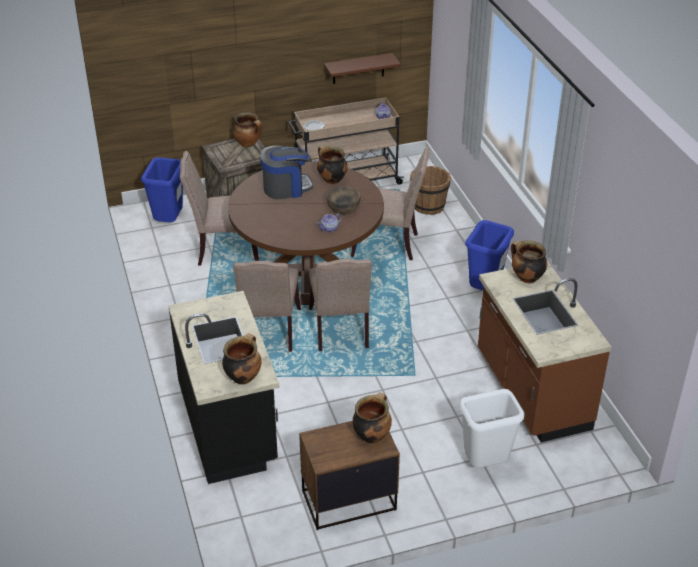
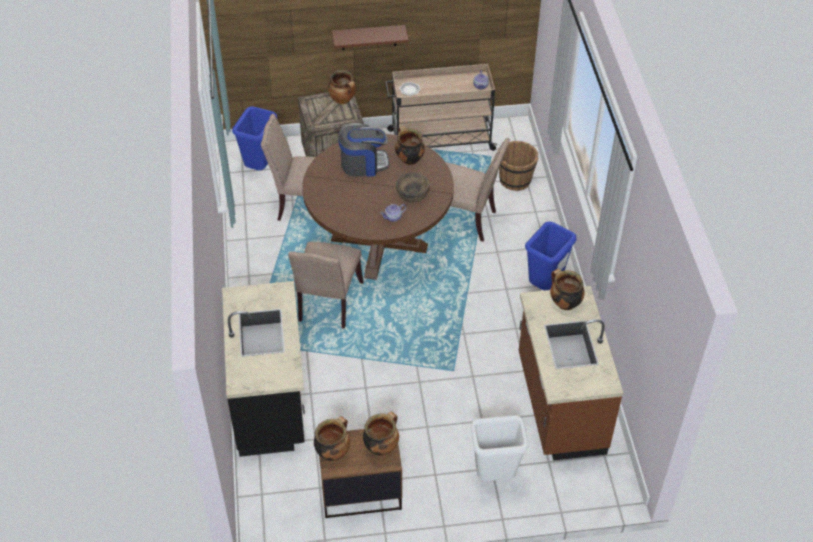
camera: 10 degrees right, 10 degrees up
(243, 377) = (272, 376): cooking pot -> cooking pot (333, 452)
(341, 330) = (396, 311): beige chair -> none
(358, 68) = (461, 35): brown shelf -> brown shelf (368, 37)

